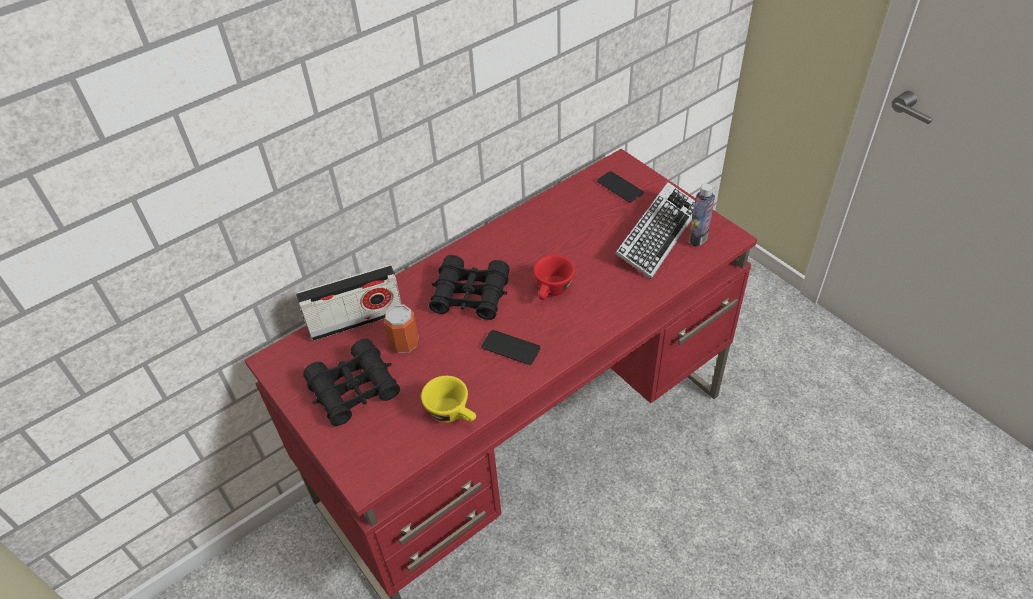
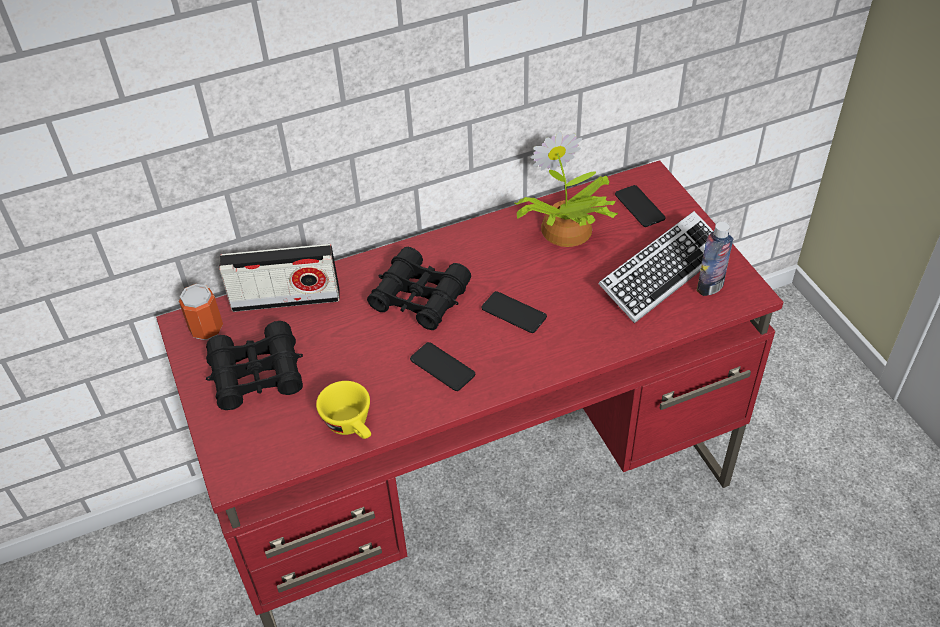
camera: 15 degrees right, 0 degrees up
(404, 343) = (328, 335): can -> can (206, 329)
(552, 291) = (513, 313): red cup -> phone
(569, 218) = (565, 231): none -> potted plant

